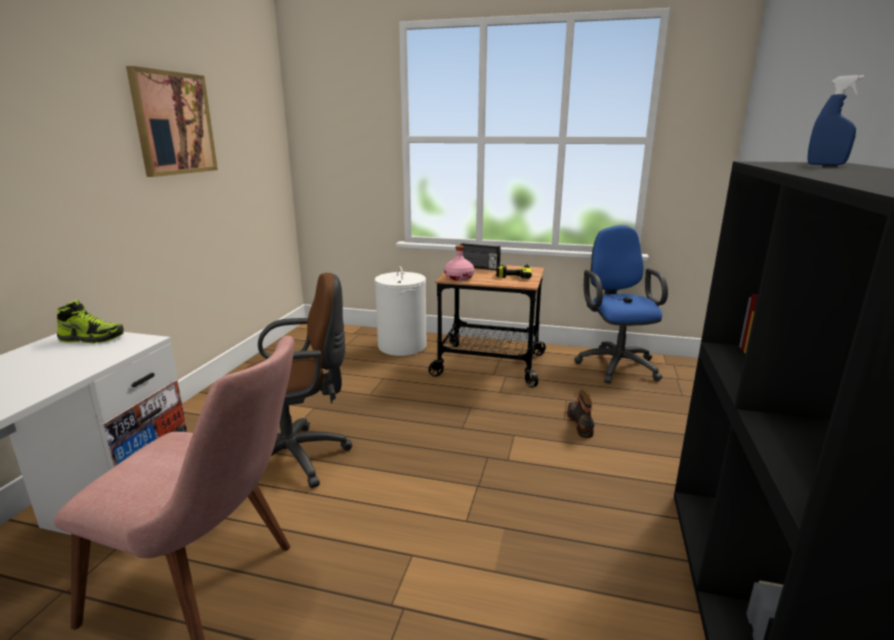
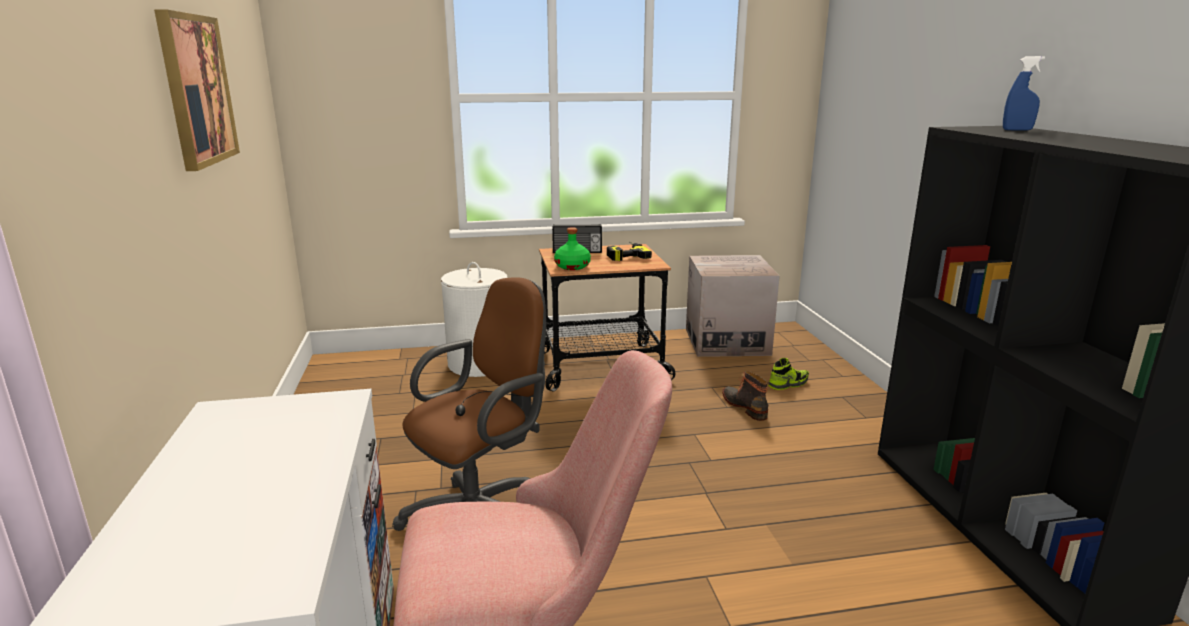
camera: 25 degrees left, 0 degrees up
(92, 338) = (262, 411): shoe -> shoe (788, 384)
(459, 277) = (573, 266): pink bottle -> green bottle
(616, 364) = (726, 341): blue office chair -> cardboard box

